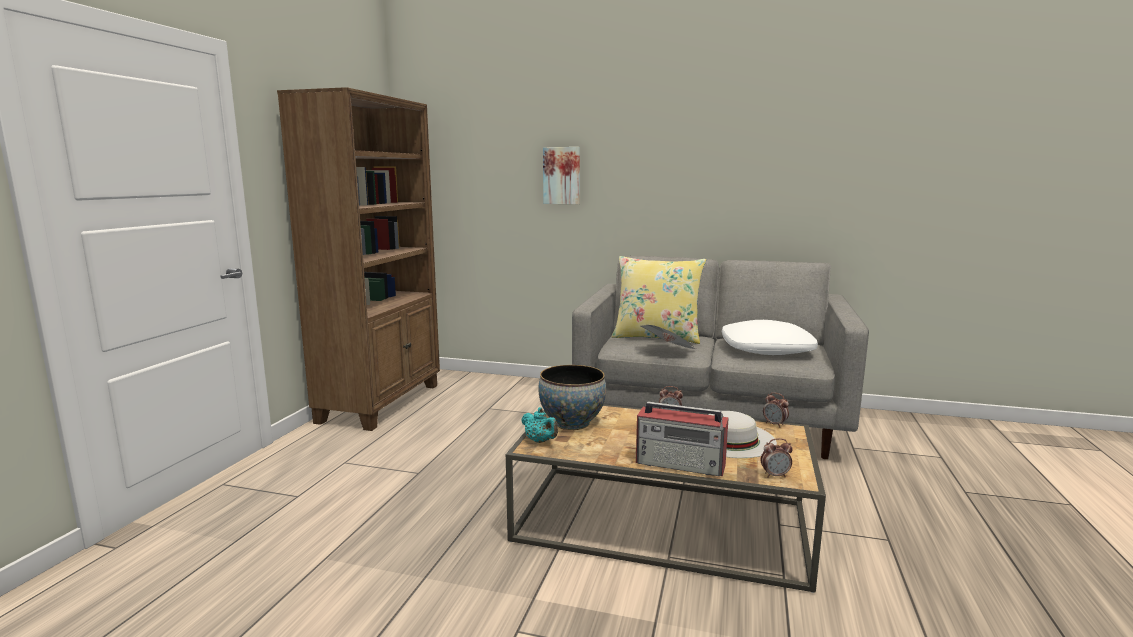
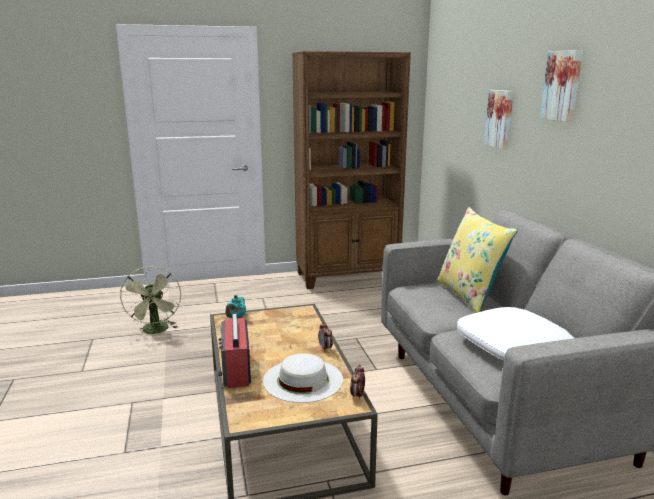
camera: 60 degrees right, 5 degrees up
(309, 568) = (156, 331): none -> green fan
(572, 423) = (276, 319): bowl -> none
(653, 139) = (563, 86): none -> picture
(669, 352) = (430, 308): newspaper -> none
(775, 475) = (245, 409): alarm clock -> none

